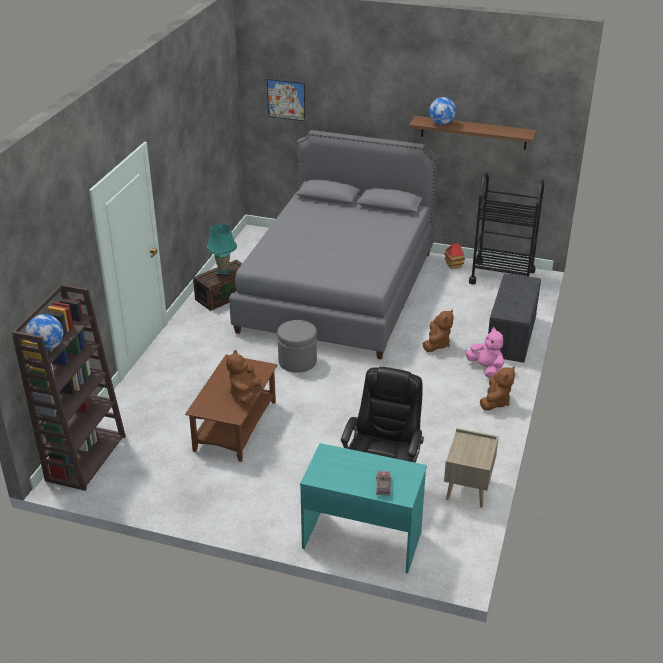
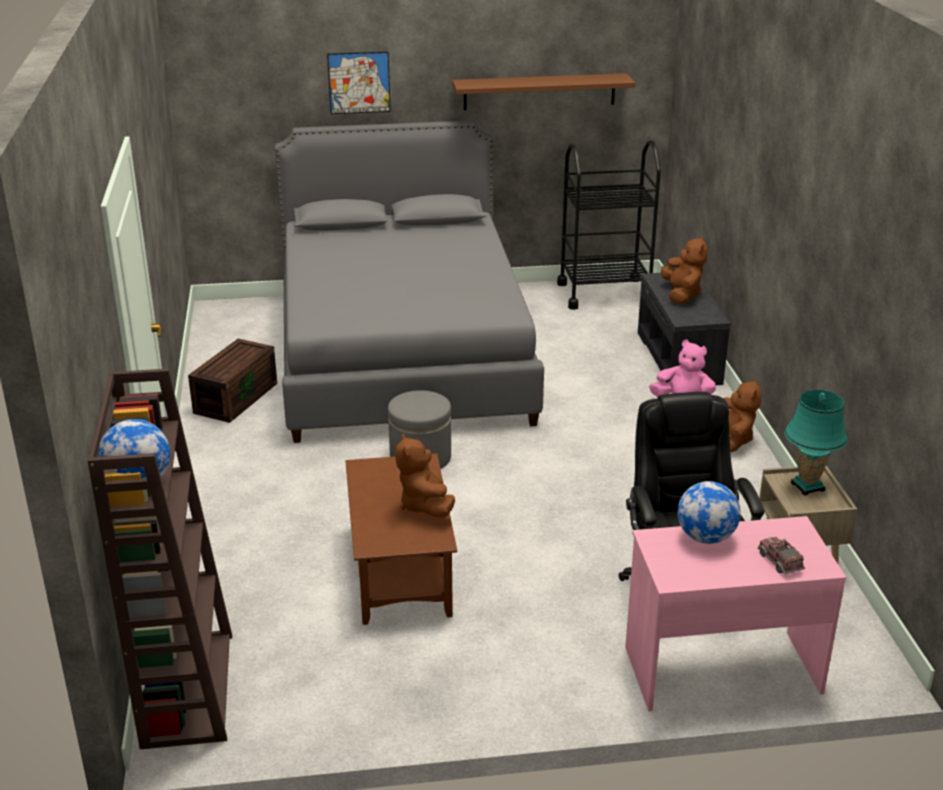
camera: 25 degrees left, 5 degrees down
(223, 272) = (232, 359): turquoise table lamp -> turquoise table lamp (807, 486)
(286, 100) = (248, 86): picture -> picture (359, 82)
(362, 539) = (720, 668): turquoise desk -> pink desk
(436, 344) = (594, 390): brown plush toy -> brown plush toy (682, 295)
(441, 124) = (499, 83): globe -> globe (705, 537)
(453, 265) = (531, 293): toy house -> none

